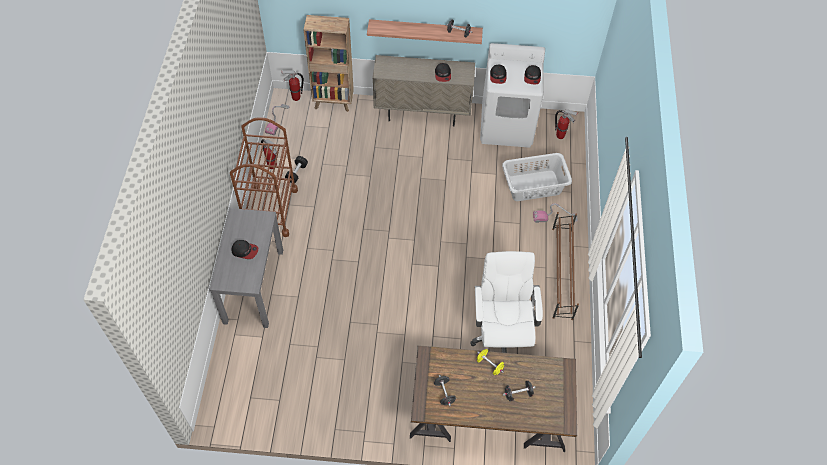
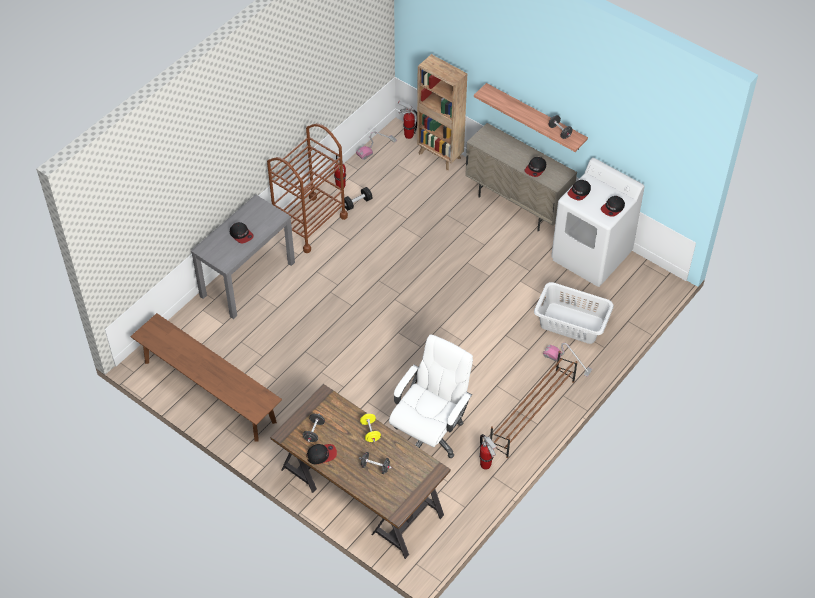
camera: 35 degrees right, 5 degrees down
(295, 404) = (209, 391): none -> brown bench
(466, 410) = (321, 454): none -> cap
(560, 136) = (639, 291): fire extinguisher -> fire extinguisher (485, 465)

